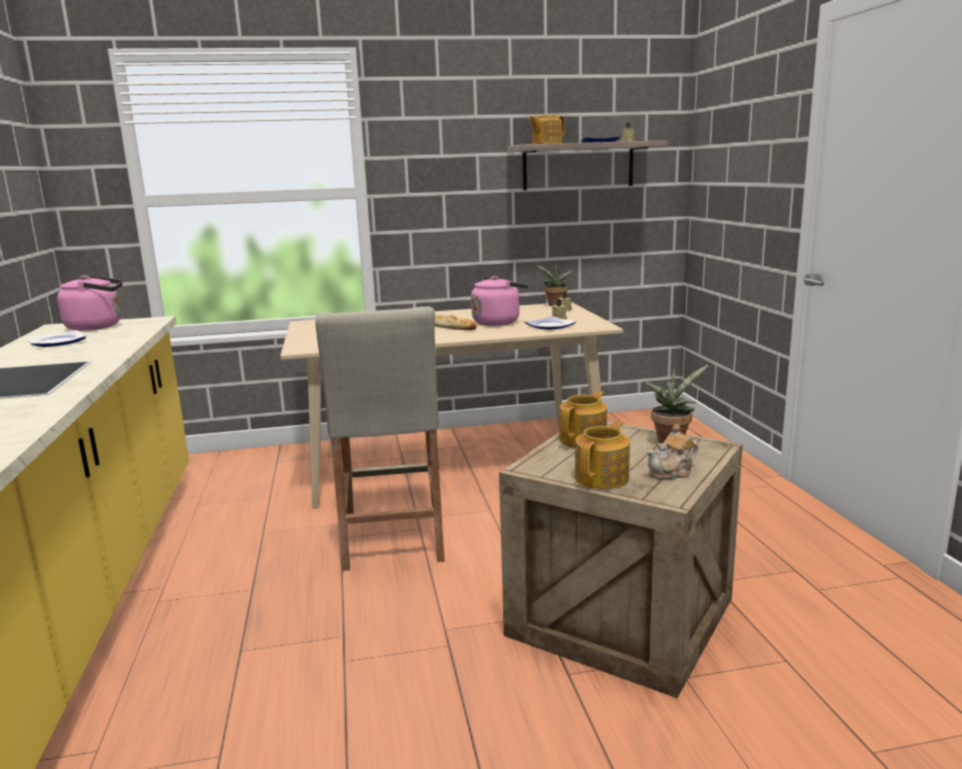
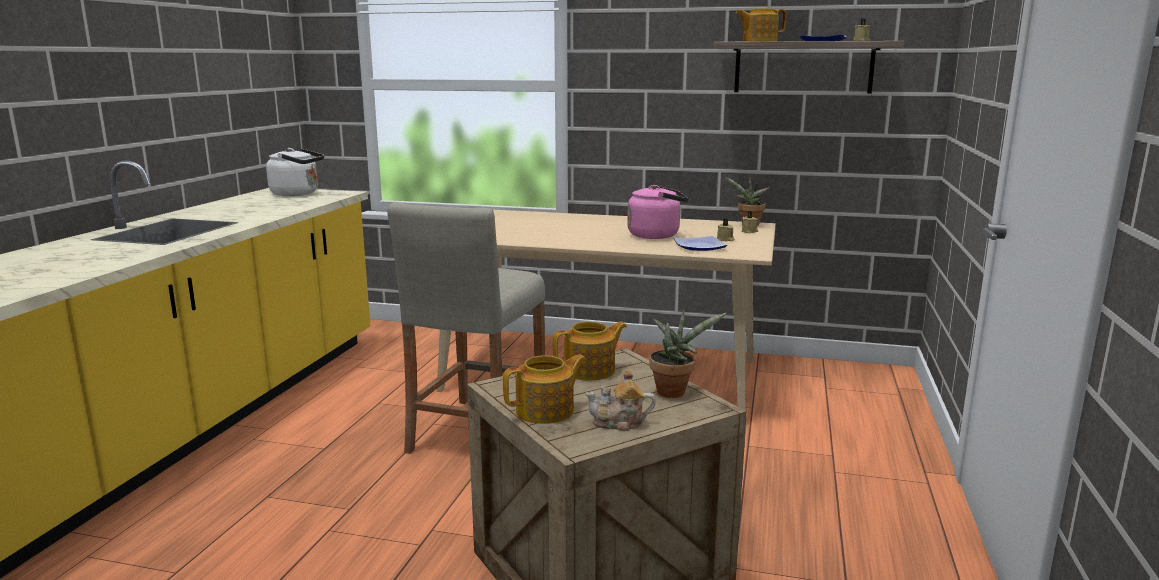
camera: 25 degrees right, 0 degrees up
(57, 343) = (247, 204): plate -> none
(98, 326) = (298, 194): pink kettle -> white kettle
(451, 327) = (602, 234): bread -> none

